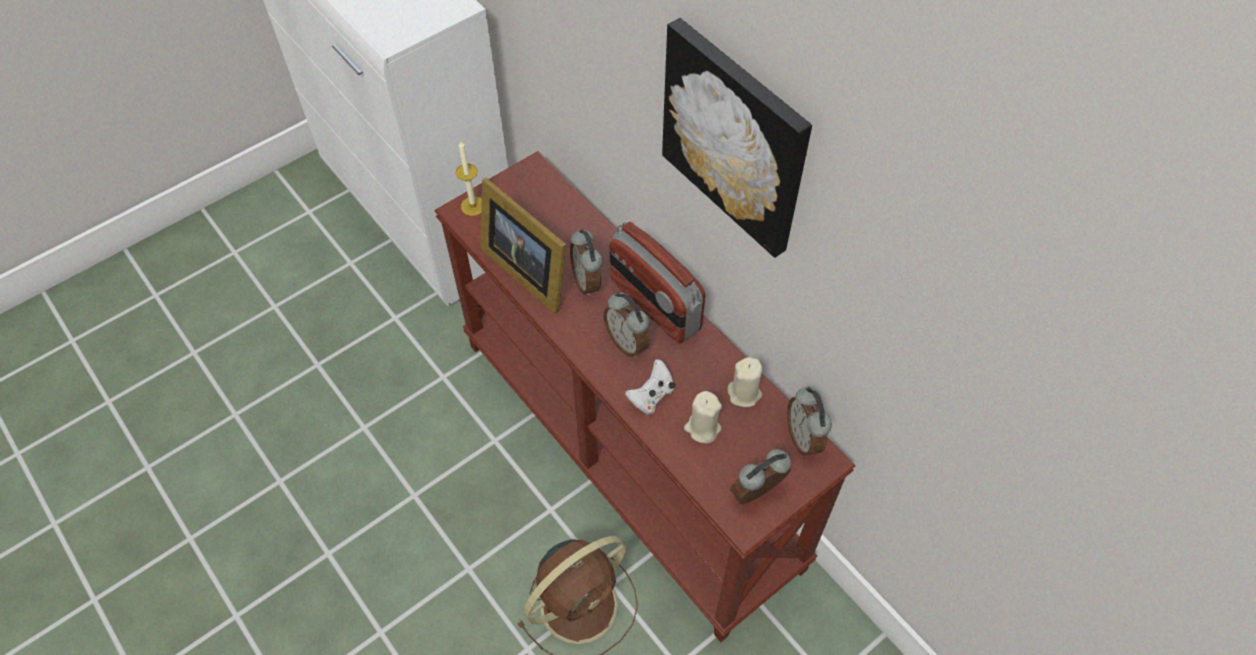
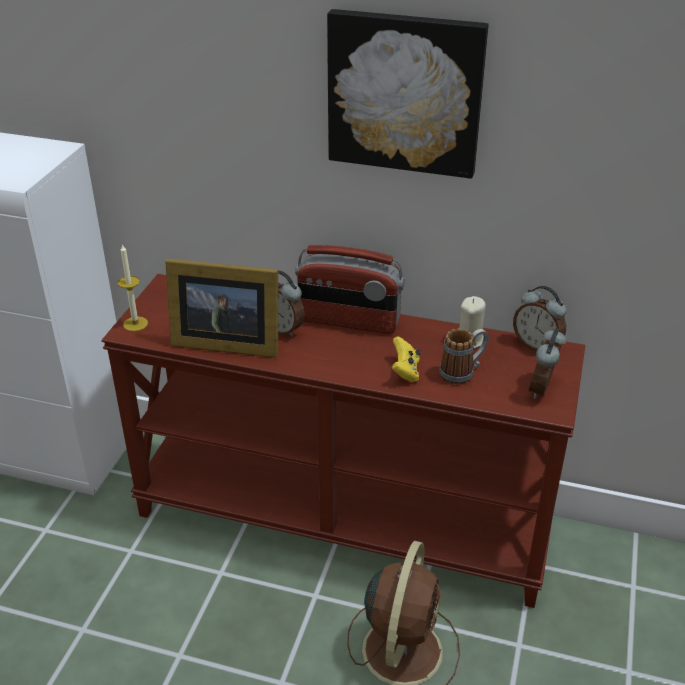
camera: 35 degrees left, 20 degrees down
(627, 342) = (352, 350): alarm clock -> none
(651, 396) = (405, 371): white game controller -> yellow game controller
(702, 428) = (462, 372): beige candle -> mug

